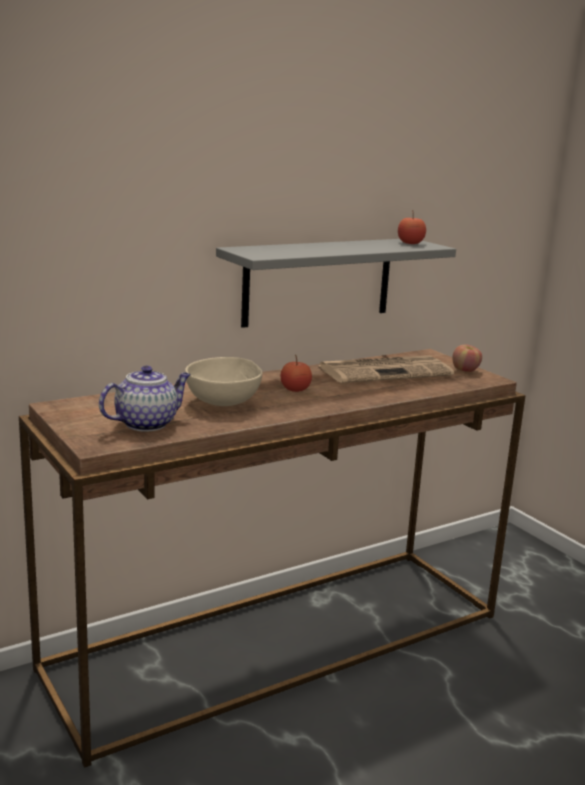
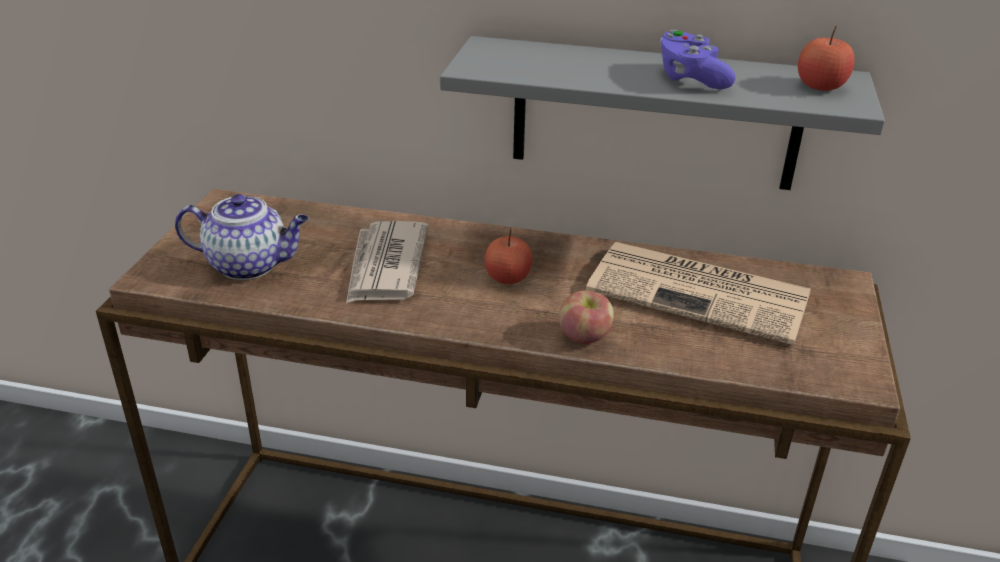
camera: 45 degrees right, 15 degrees up
(225, 402) = (385, 266): beige bowl -> newspaper
(359, 247) = (691, 78): none -> purple game controller
(465, 370) = (843, 343): apple -> apple (584, 337)

